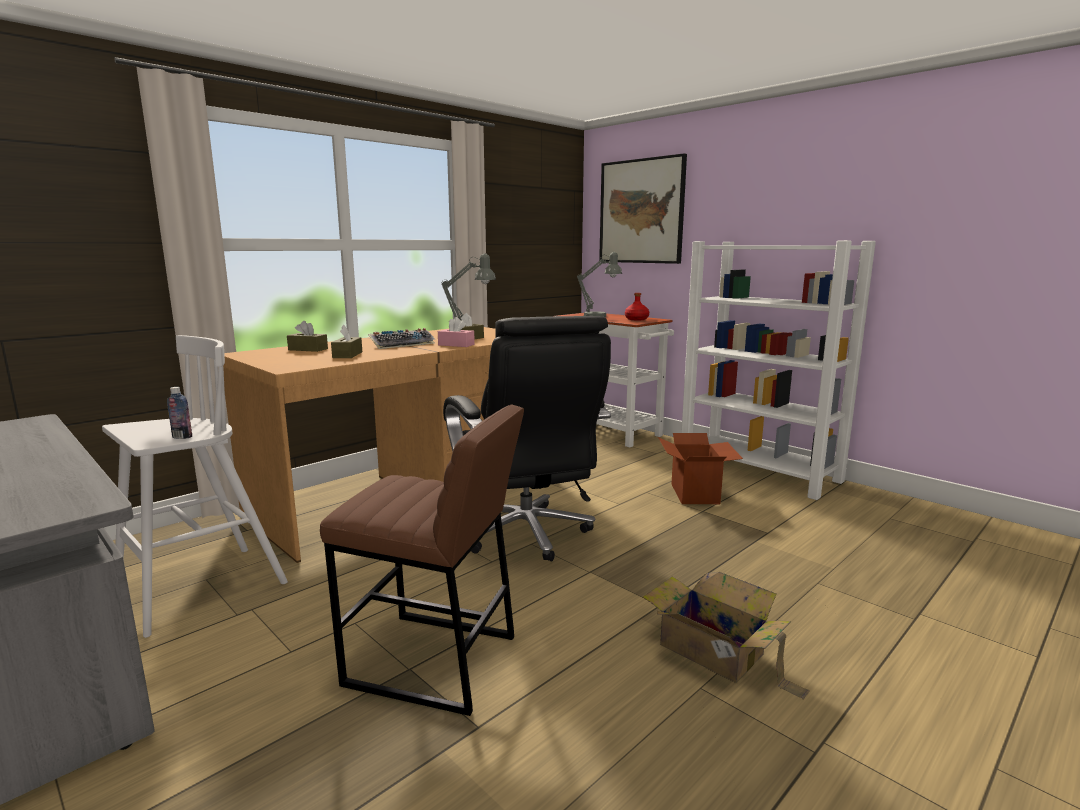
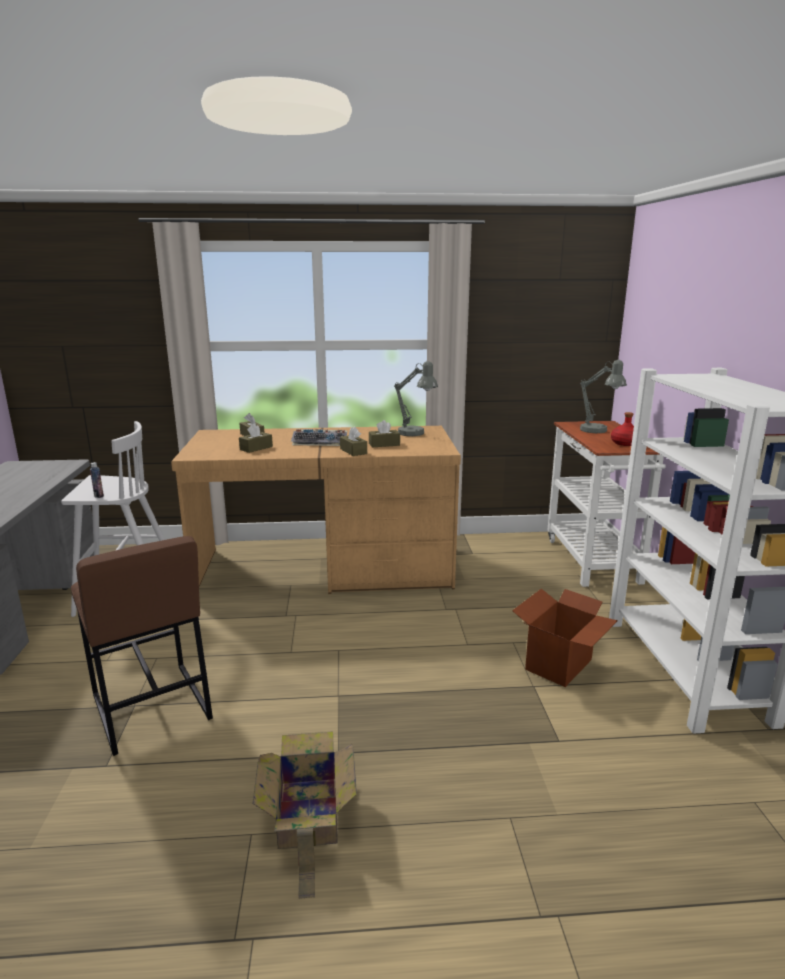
camera: 40 degrees right, 5 degrees up
(456, 345) = (353, 451): pink tissue box -> brown tissue box
(529, 537) = (345, 644): black office chair -> none
(641, 211) = (663, 312): picture -> none

